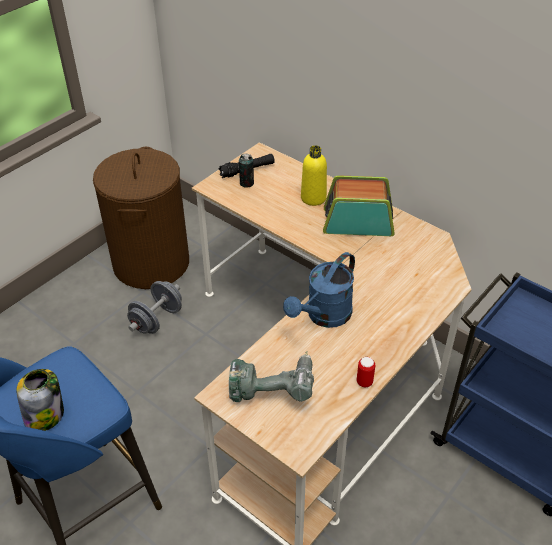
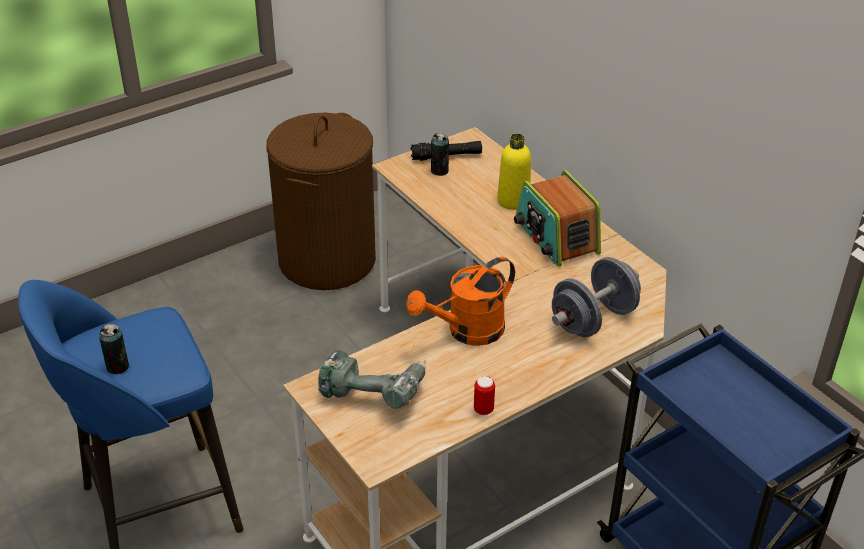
camera: 15 degrees right, 5 degrees down
(45, 414) = (117, 367): jar -> can
(157, 320) = (311, 326): grey dumbbell -> grey dumbbell (593, 320)
(324, 316) = (467, 332): blue watering can -> orange watering can
(358, 222) = (556, 237): radio -> radio turned 135 degrees counterclockwise

